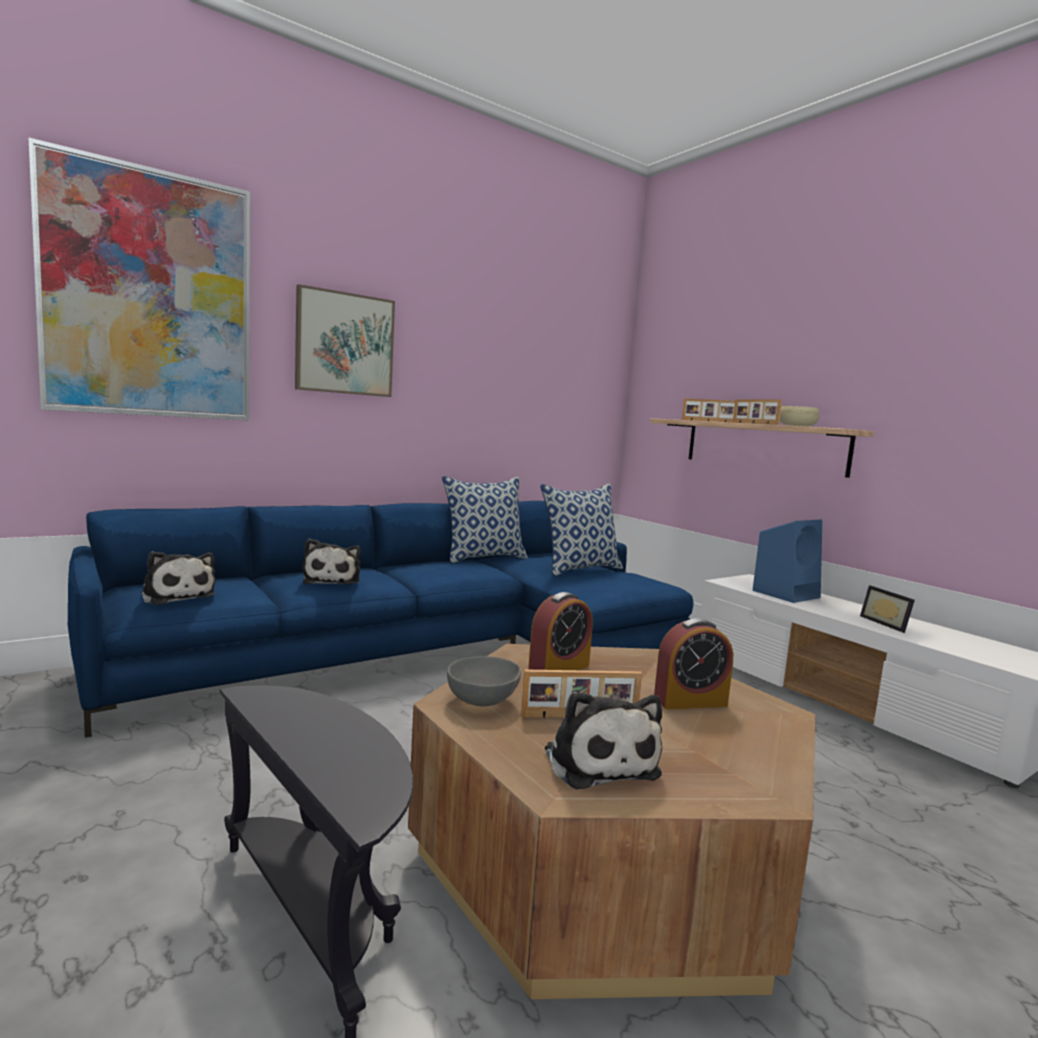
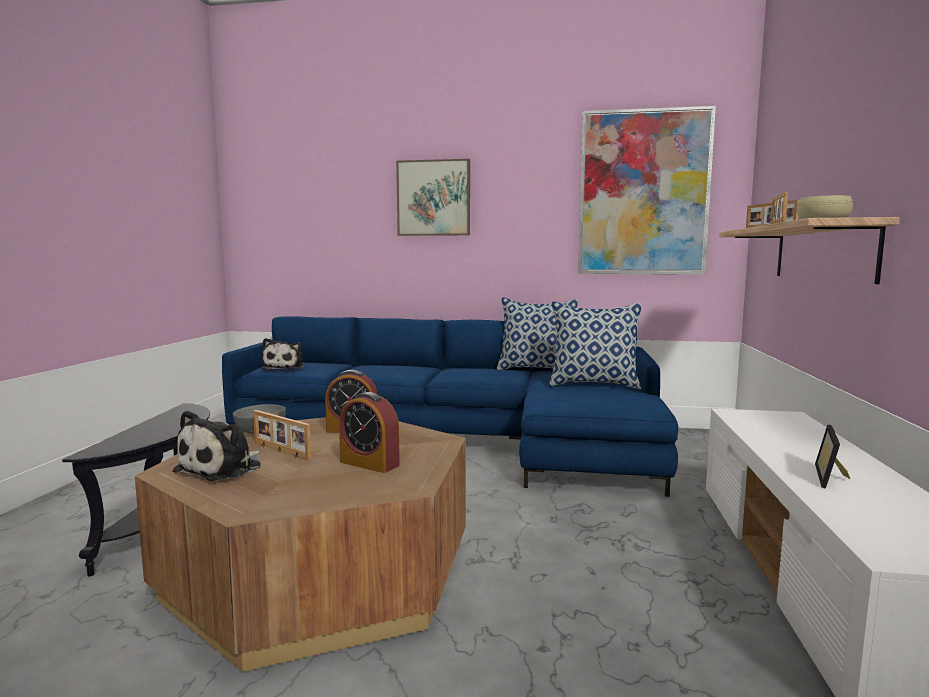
camera: 45 degrees right, 0 degrees up
(150, 295) = (312, 185): picture -> picture (643, 193)
(332, 580) = (380, 369): plush toy -> none
(786, 594) = (782, 432): blue speaker -> none

